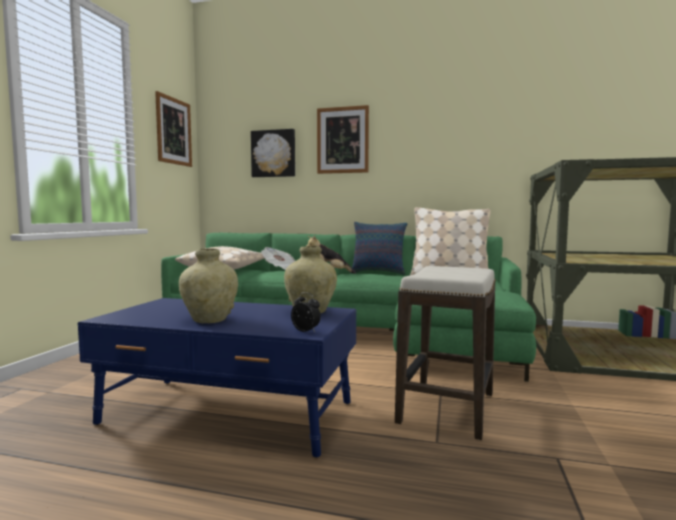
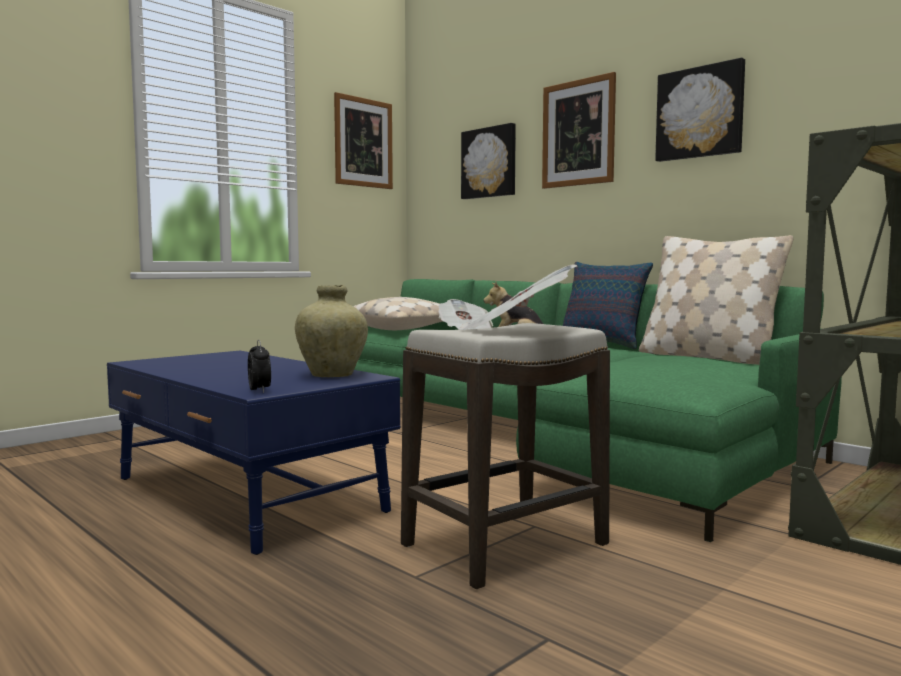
camera: 30 degrees right, 0 degrees up
(209, 320) = (209, 372): beige vase -> none
(424, 136) = (700, 113): none -> picture
(459, 272) = (515, 329): none -> newspaper

